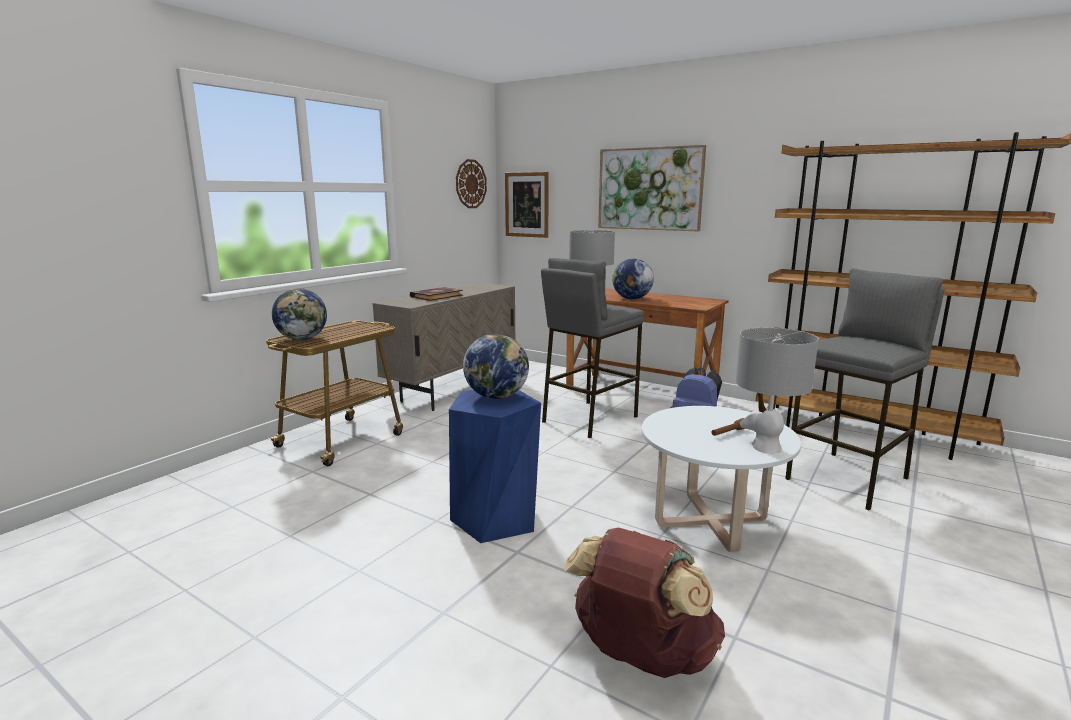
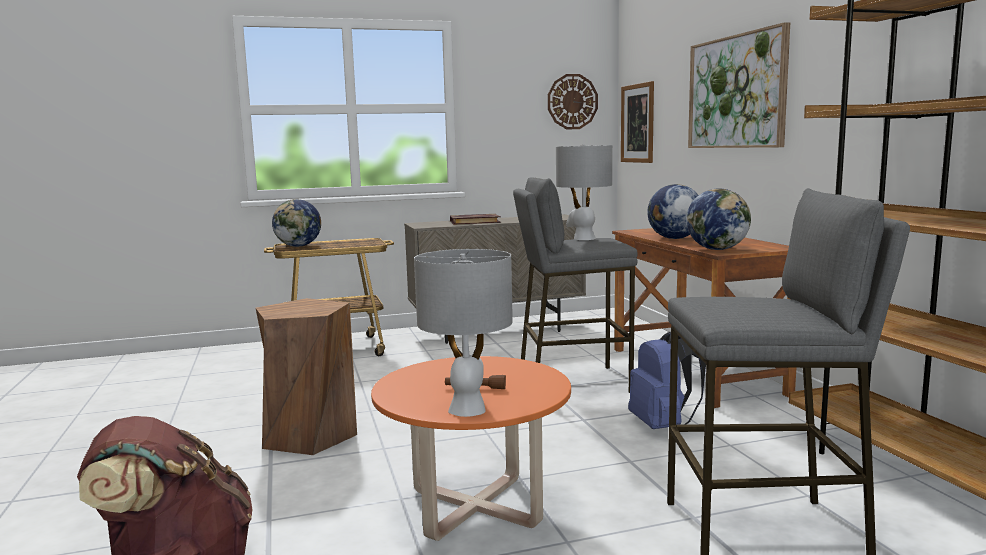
camera: 40 degrees right, 5 degrees down
(495, 518) = (309, 436): blue stool -> brown stool
(496, 396) = (312, 306): globe -> globe (717, 249)
(710, 521) = (475, 506): white coffee table -> orange coffee table

